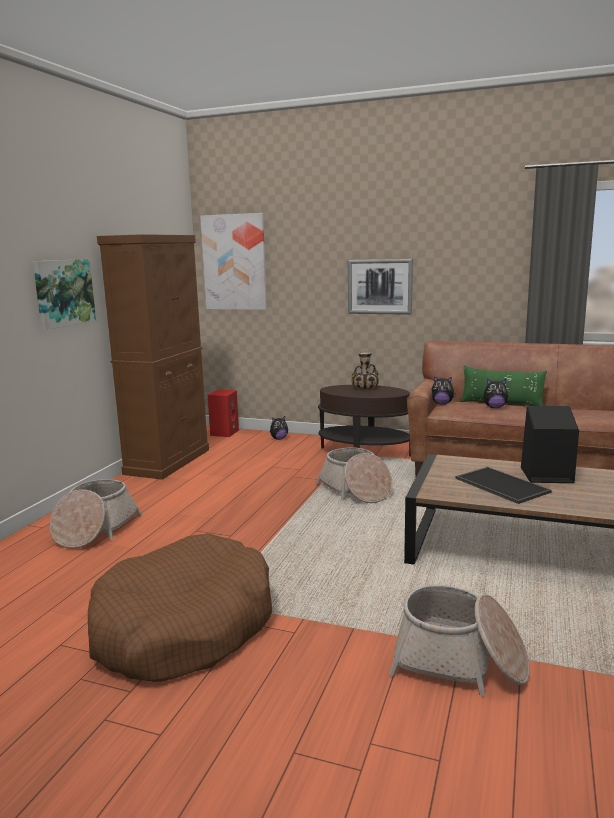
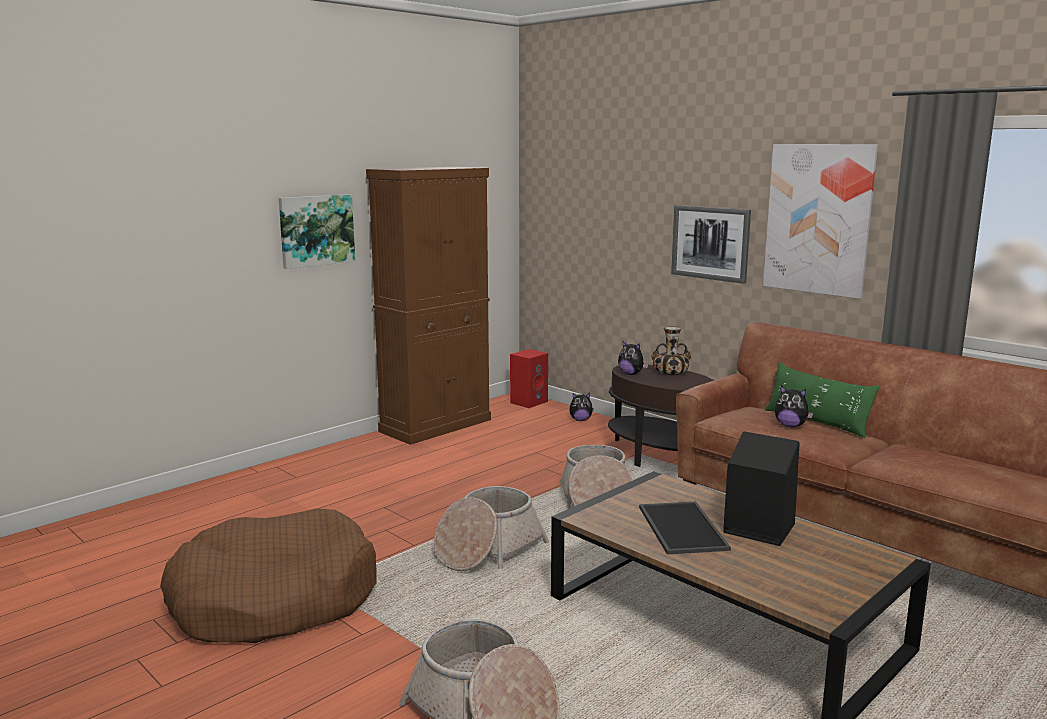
camera: 25 degrees right, 0 degrees up
(95, 529) = (298, 484): basket -> basket (487, 549)
(234, 262) = (556, 198): picture -> picture (818, 219)
(442, 404) = (736, 409): plush toy -> plush toy (631, 374)

